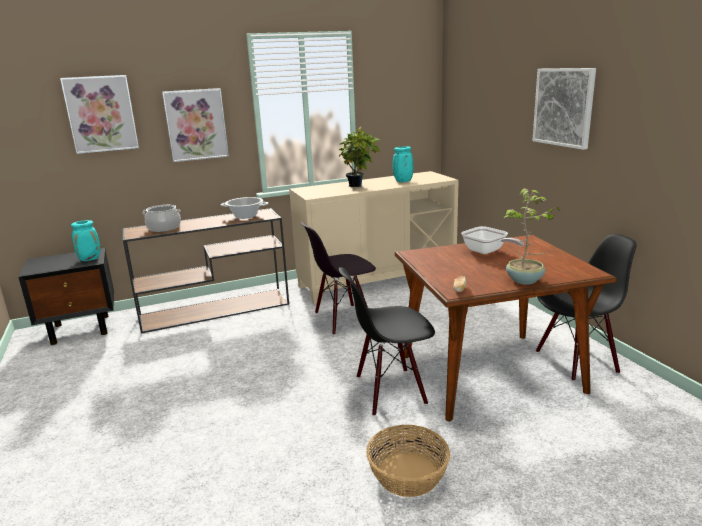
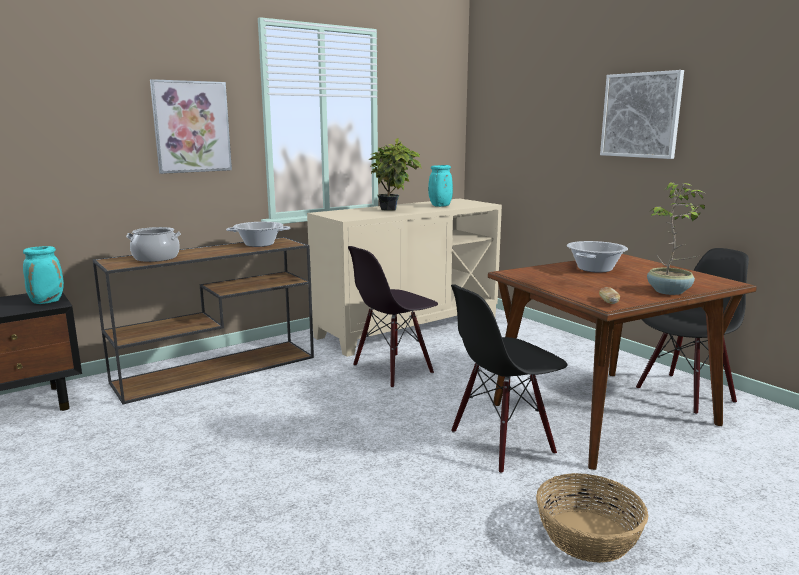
camera: 15 degrees left, 5 degrees down
(101, 114) = (65, 102): picture -> none
(487, 252) = (595, 269): frying pan -> cooking pot

